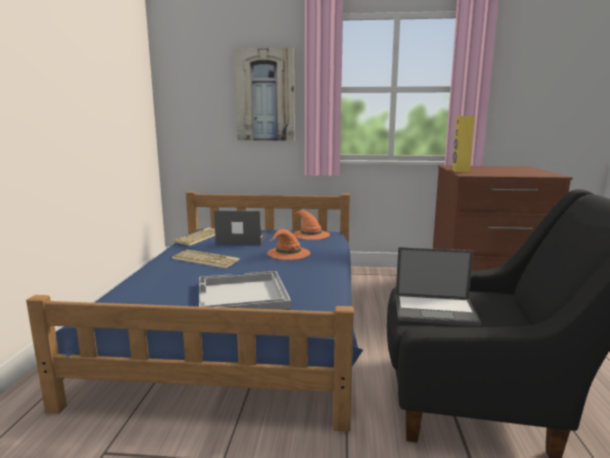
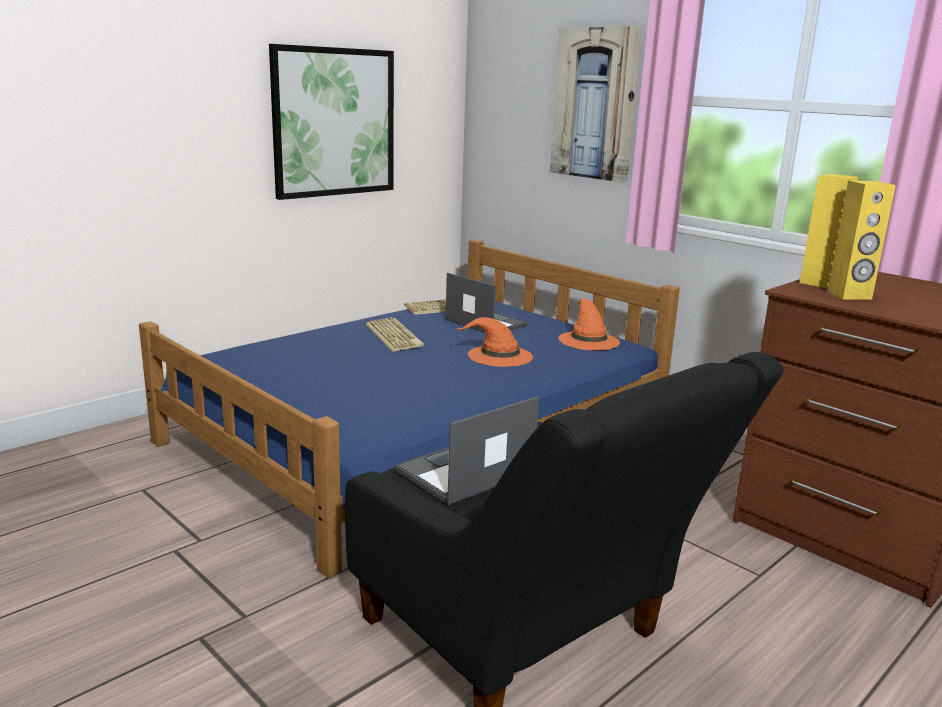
camera: 40 degrees right, 5 degrees up
(95, 111) = (334, 122): none -> picture
(241, 295) = (342, 385): white tray -> none
(435, 310) = (464, 472): laptop -> laptop turned 90 degrees clockwise
(485, 173) = (849, 295): none -> yellow speaker

